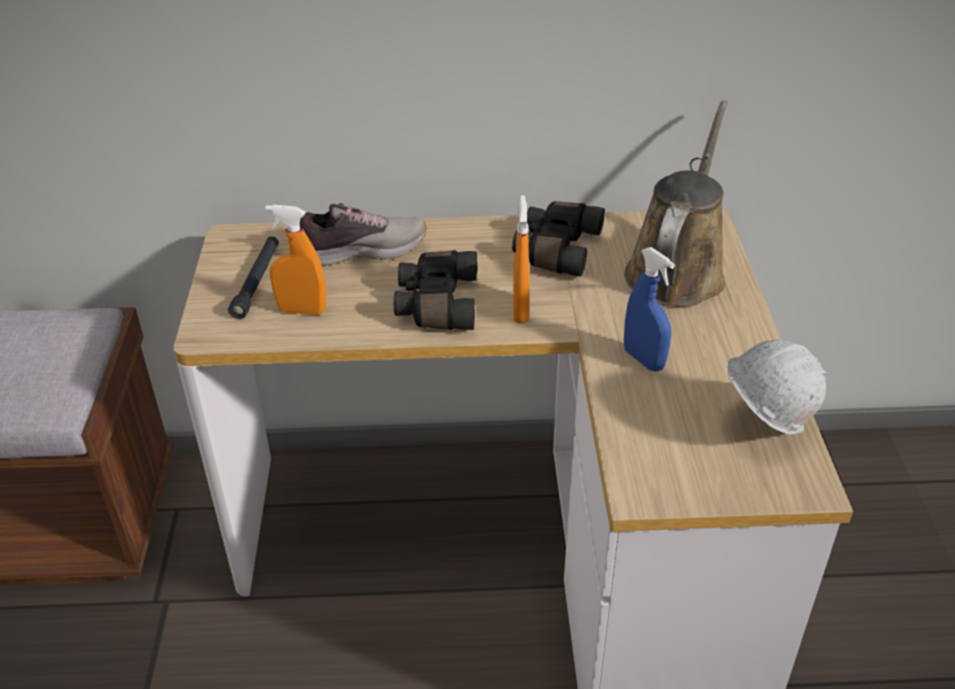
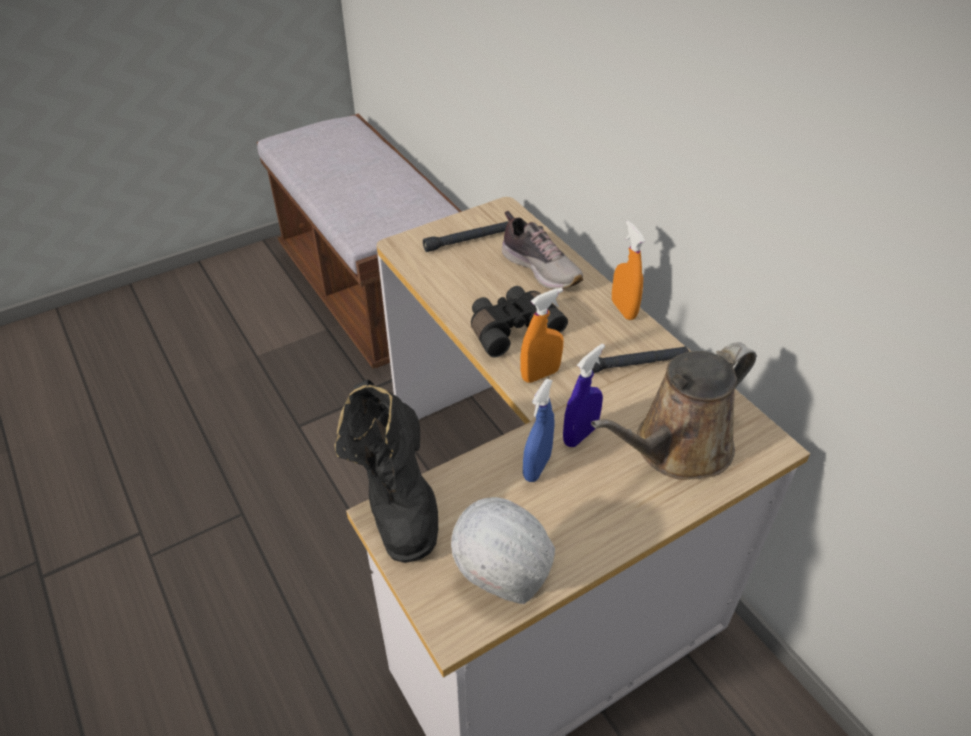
camera: 60 degrees right, 5 degrees up
(302, 311) = (454, 272): orange spray bottle -> orange spray bottle (623, 309)
(555, 249) = (635, 364): black binoculars -> black flashlight
(621, 317) = (580, 435): none -> blue spray bottle
(625, 473) = (398, 500): none -> black boot
(677, 270) = (676, 449): brown watering can -> brown watering can turned 150 degrees clockwise

